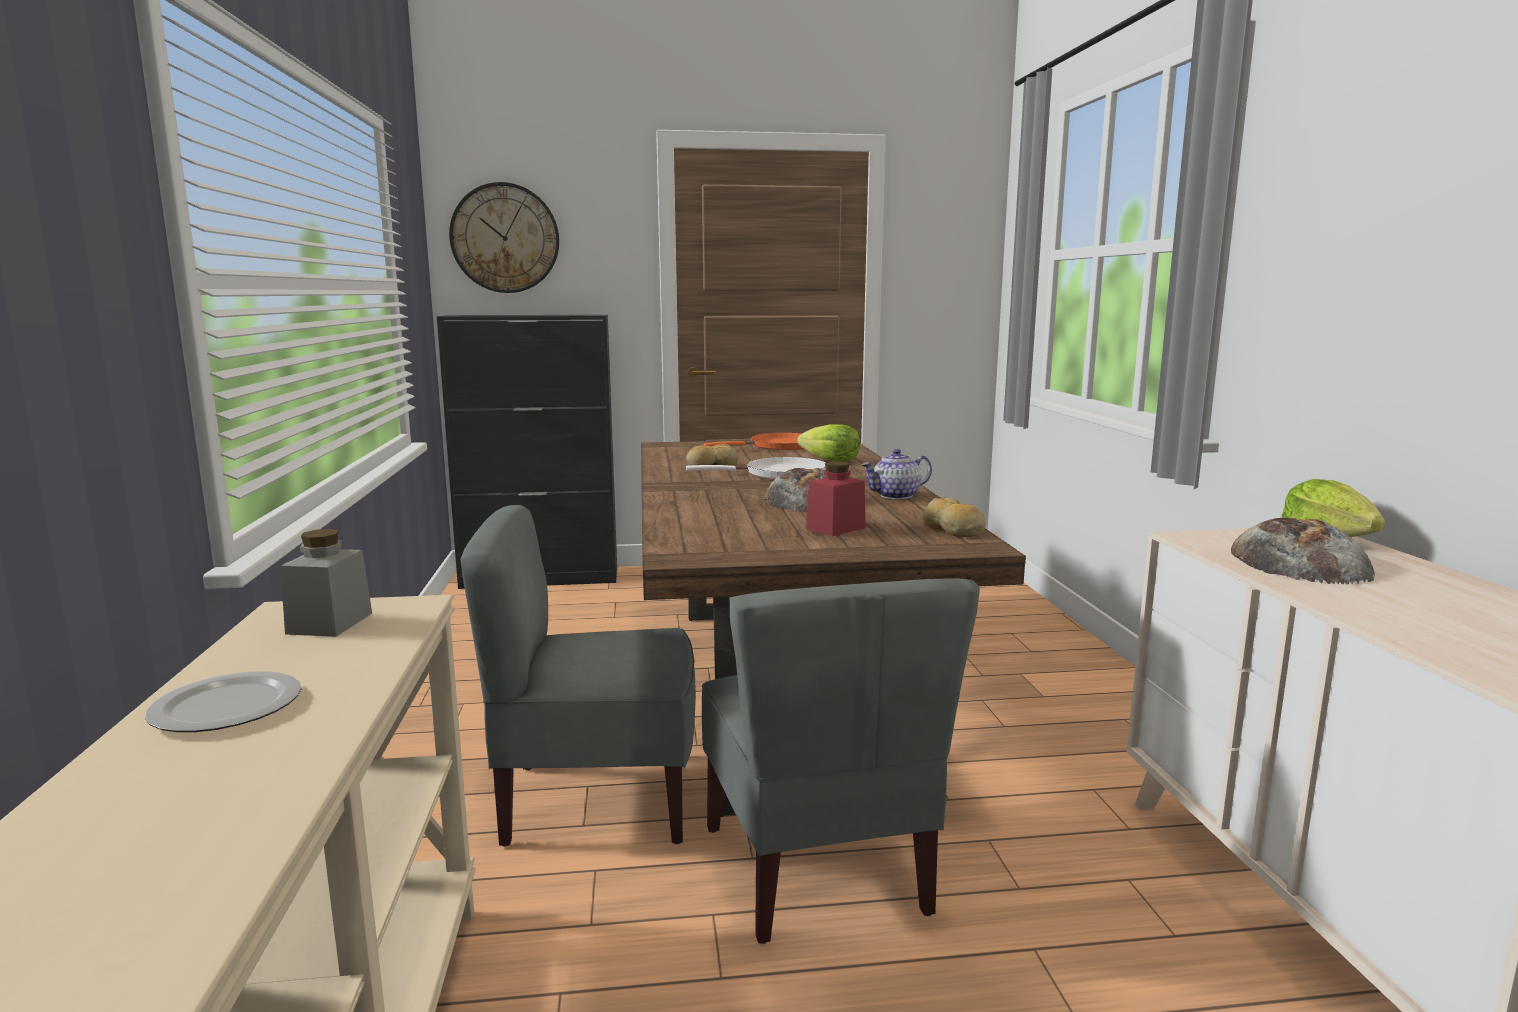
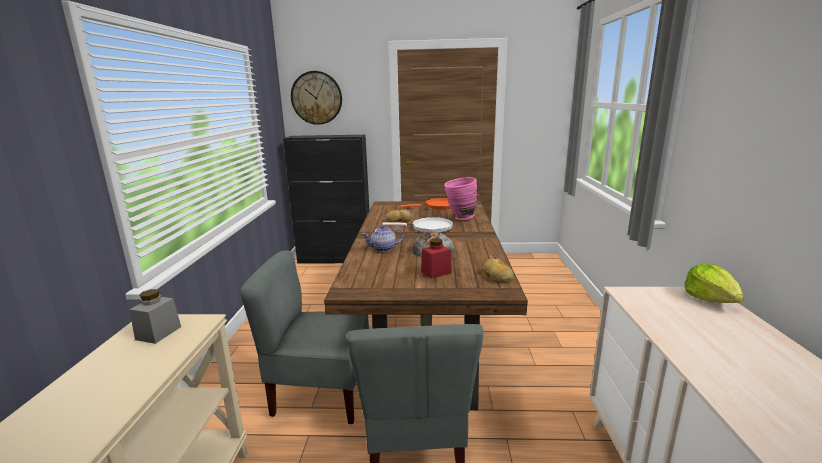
camera: 10 degrees right, 5 degrees up
(228, 708) = (78, 395): plate -> none
(830, 461) = (459, 218): lettuce -> pink vase
(896, 496) = (480, 247): teapot -> teapot (383, 249)
(1298, 562) = (683, 320): bread -> none

